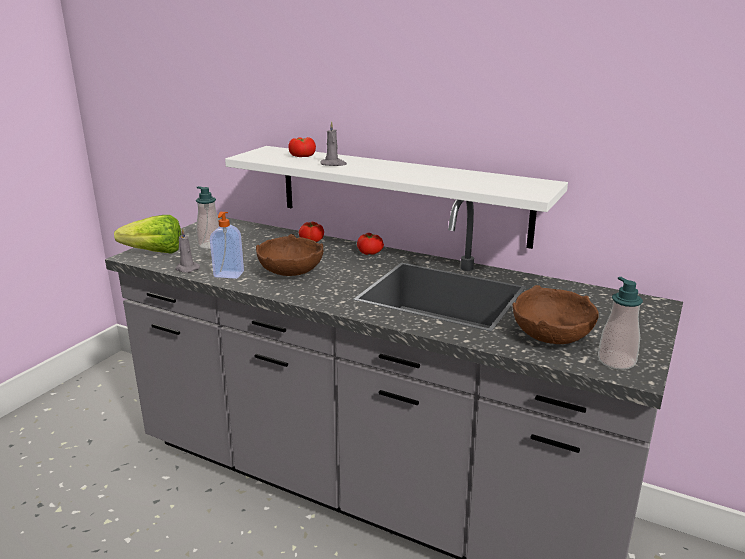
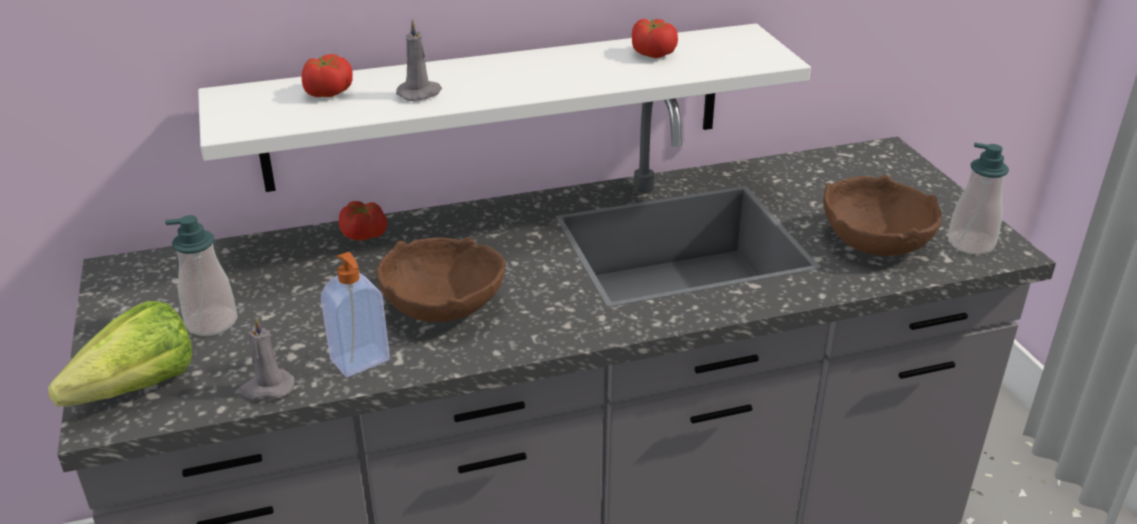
camera: 45 degrees left, 10 degrees up
(370, 252) = (486, 218): tomato -> tomato (653, 53)

